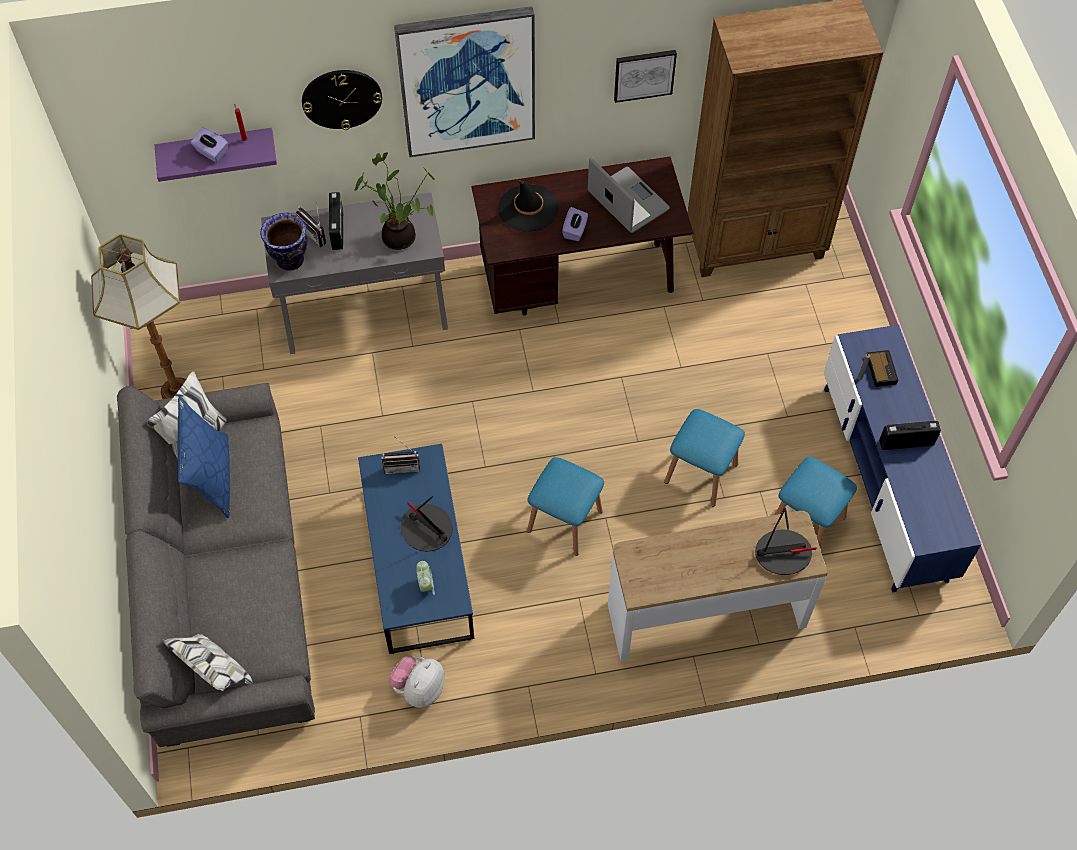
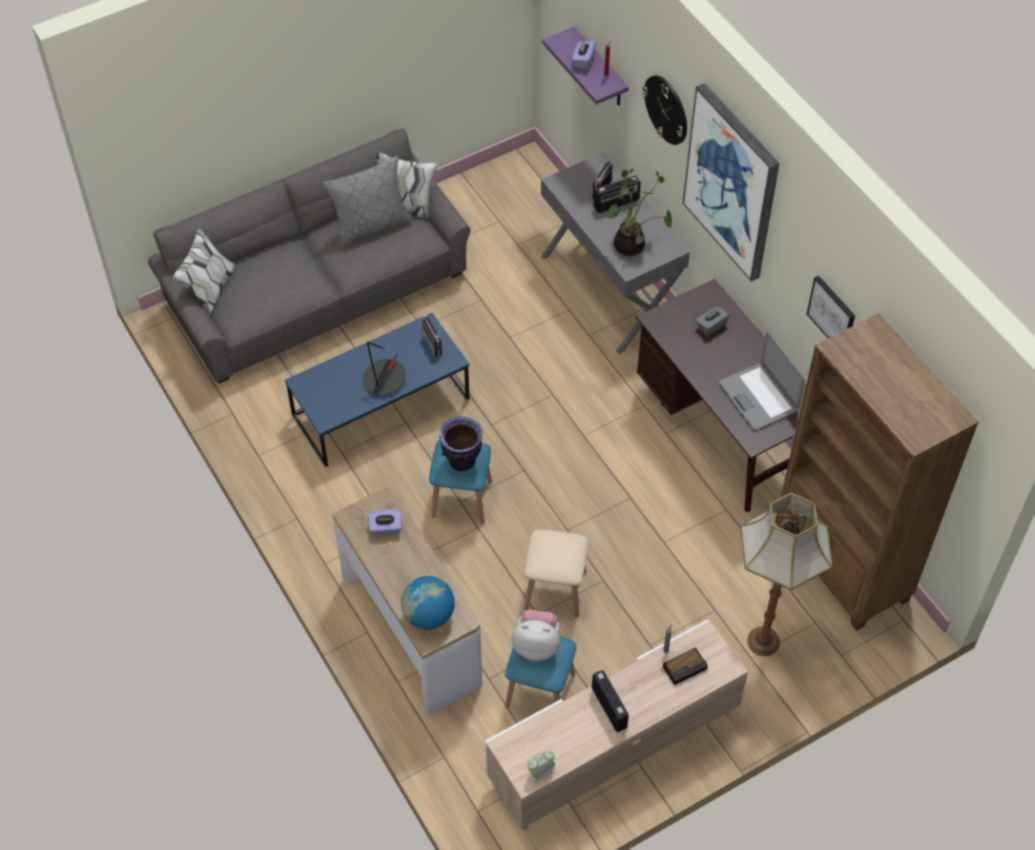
camera: 70 degrees right, 5 degrees down
(175, 392) = (471, 198): floor lamp -> floor lamp (762, 640)
(212, 477) = (370, 225): blue pillow -> grey pillow
(290, 261) = (569, 184): vase -> vase (461, 461)
(419, 689) = (269, 444): plush toy -> plush toy (536, 645)
(426, 585) = (332, 394): alarm clock -> alarm clock (541, 771)
(528, 208) = (711, 326): black hat -> grey tissue box
(575, 231) = (704, 367): purple tissue box -> purple tissue box (385, 528)
(627, 201) = (758, 397): laptop -> laptop turned 120 degrees clockwise
(701, 473) = (555, 589): blue stool -> beige stool
(783, 553) = (428, 616): table lamp -> globe
(884, 482) = (612, 748): blue tv stand -> beige tv stand

